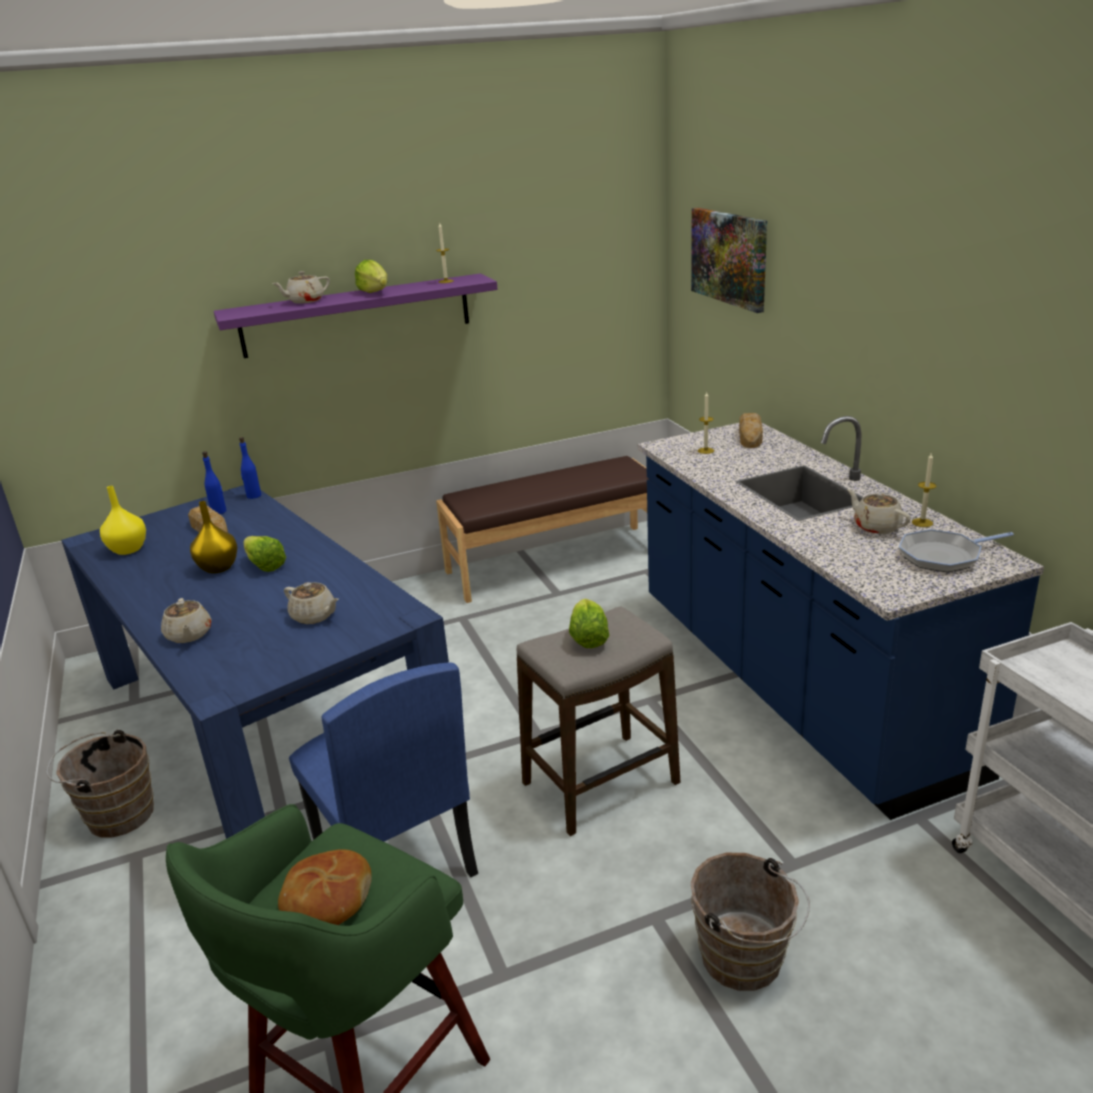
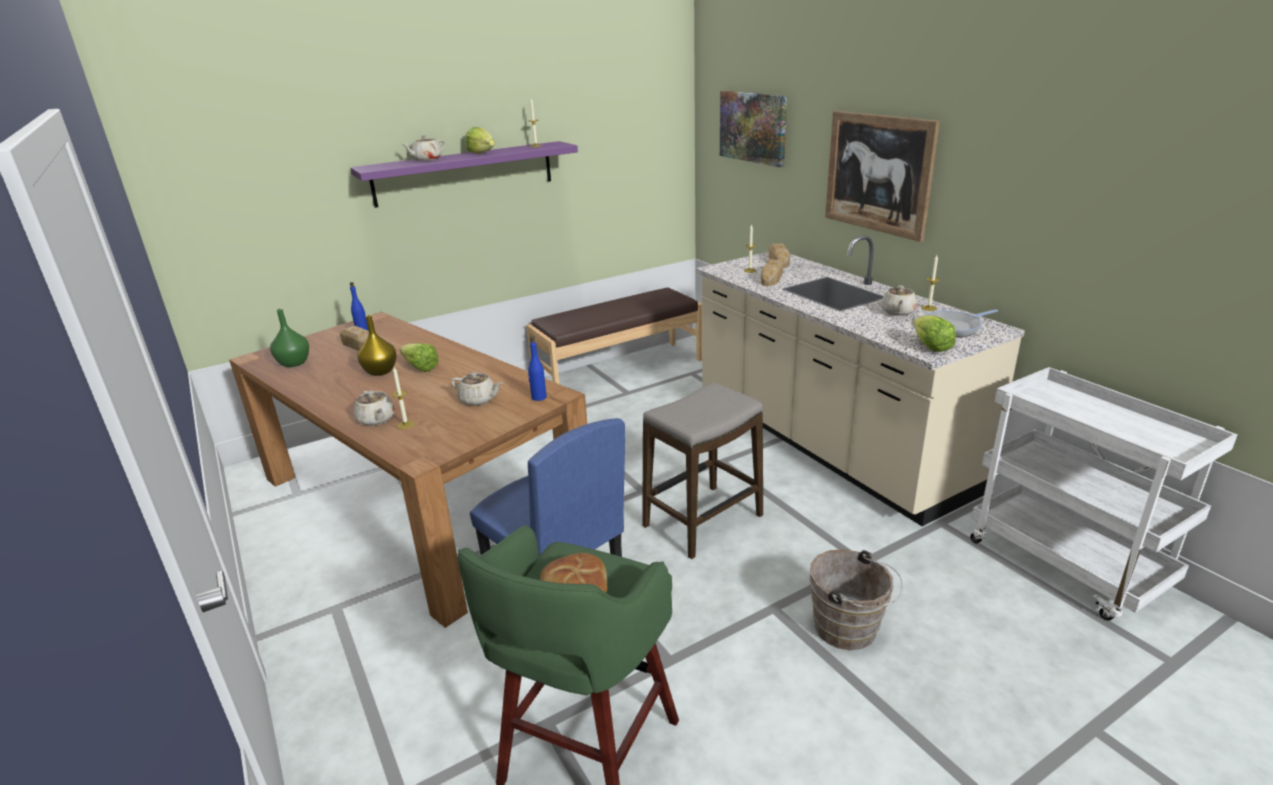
camera: 10 degrees left, 0 degrees up
(116, 814) = (308, 579): brown bucket -> none
(128, 550) = (293, 363): yellow vase -> green vase
(219, 645) = (406, 425): none -> candle
(253, 496) = (388, 320): blue bottle -> blue bottle (538, 397)
(268, 725) = (420, 502): blue dining table -> brown dining table
(588, 639) = (698, 405): lettuce -> lettuce (930, 347)
(730, 462) = (772, 277): none -> bread
(794, 683) = (825, 442): blue counter -> beige counter
(870, 333) = (878, 173): none -> picture
(876, 526) = (897, 312): beige teapot -> beige teapot turned 120 degrees counterclockwise

